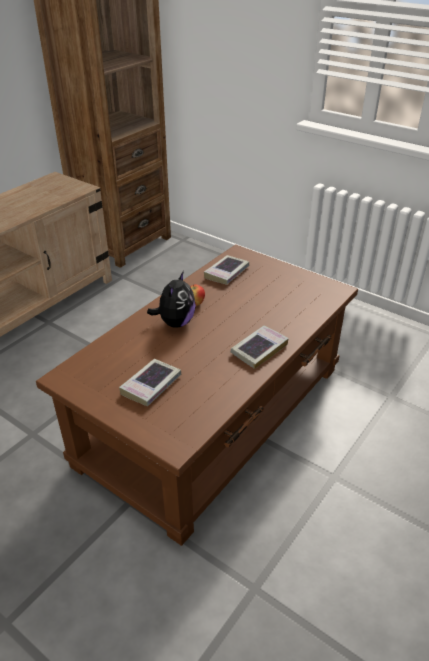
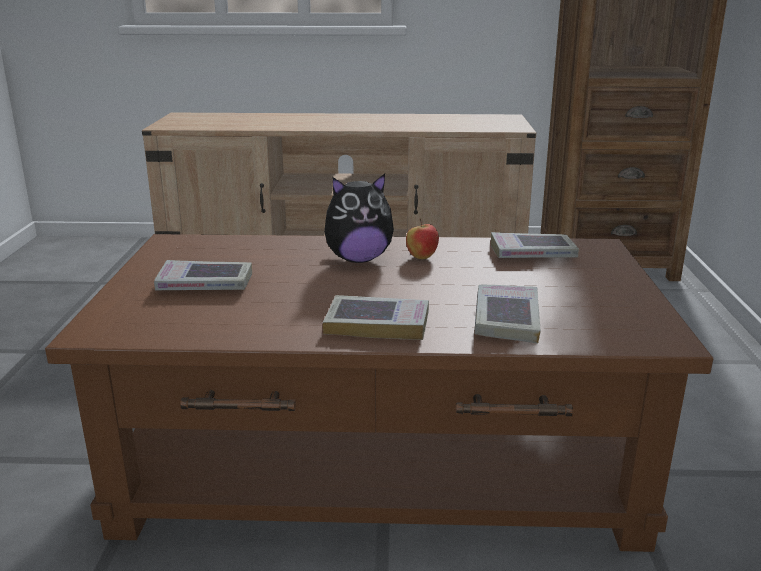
camera: 55 degrees right, 15 degrees down
(287, 315) = (506, 320): none -> book

